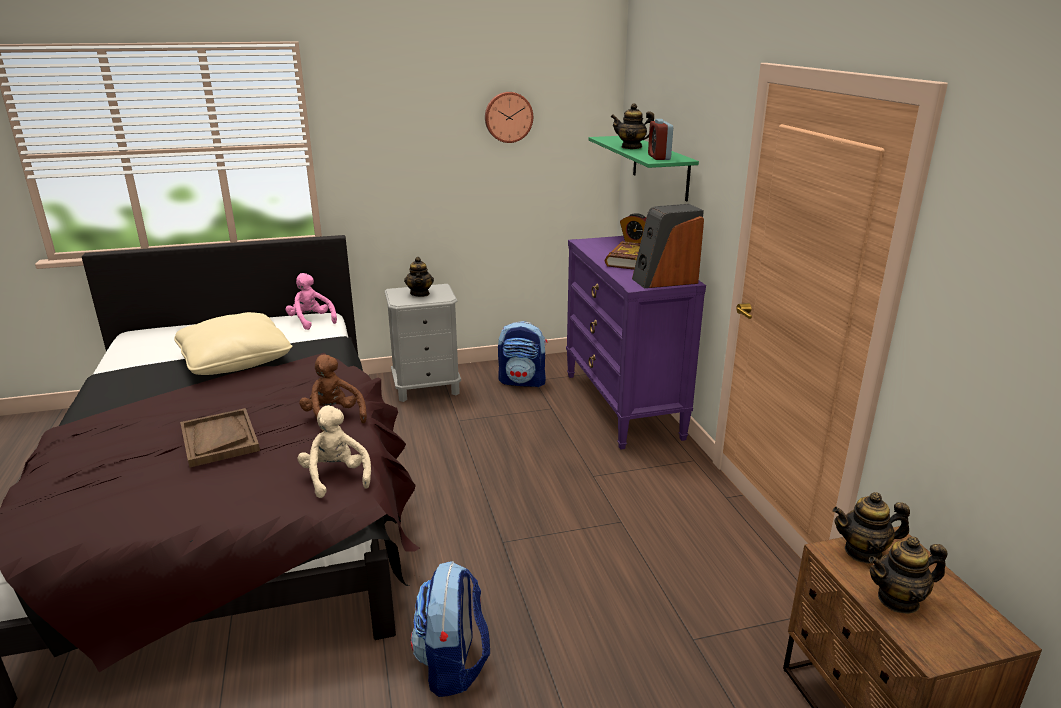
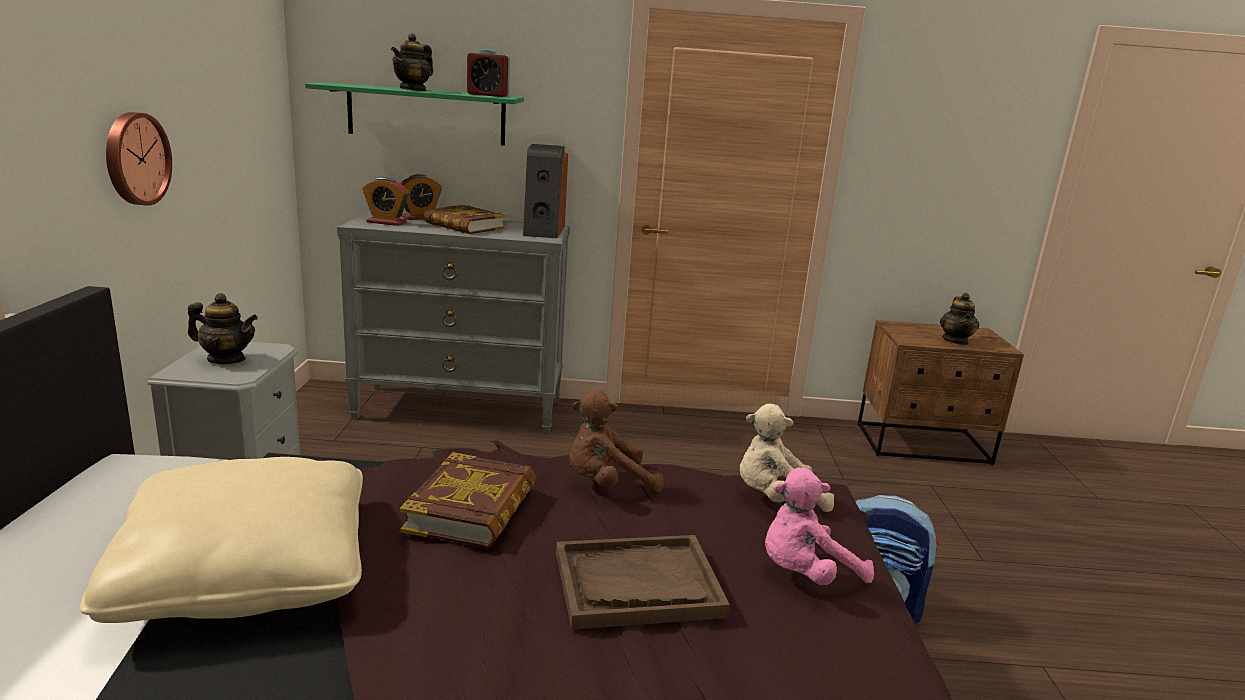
camera: 75 degrees left, 5 degrees down
(287, 387) = (472, 509): none -> book
(311, 321) = (135, 476): pink plush toy -> pink plush toy (804, 574)
(508, 117) = (206, 51): wall clock -> wall clock (135, 159)
(523, 381) = (327, 448): backpack -> none
(601, 245) = (386, 222): none -> alarm clock
(623, 405) = (460, 409): purple dresser -> grey dresser
(863, 552) = (907, 334): teapot -> none

